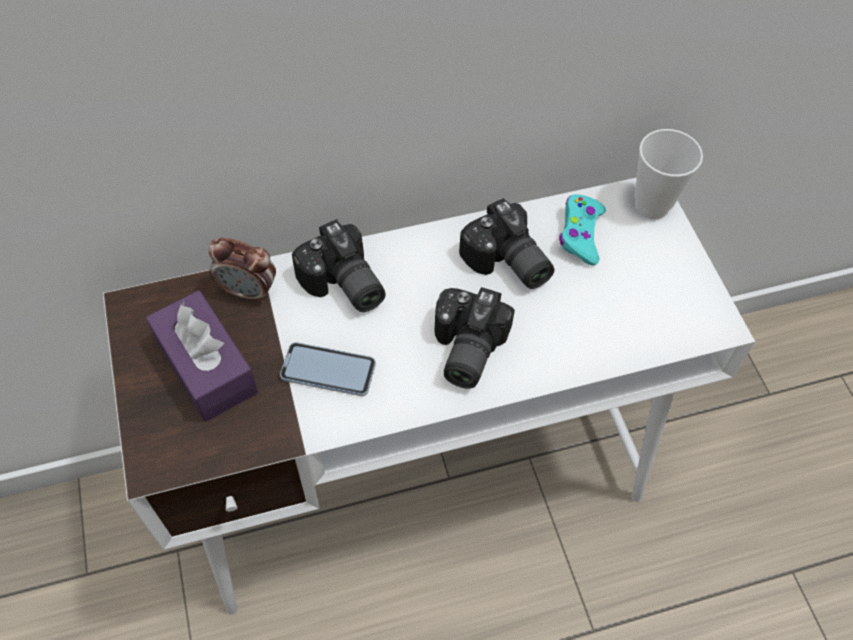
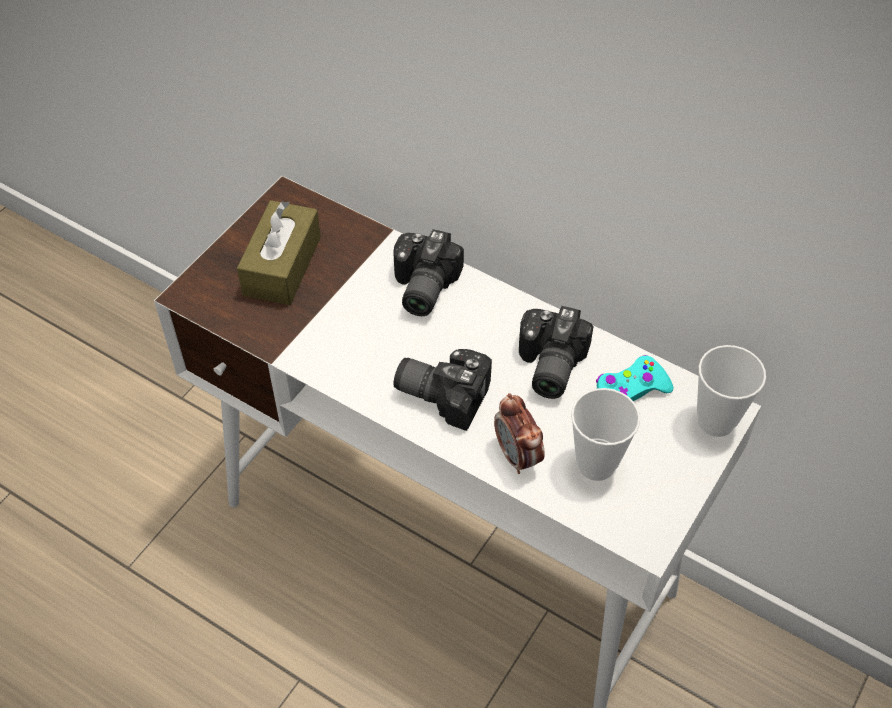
camera: 50 degrees right, 5 degrees down
(206, 367) = (282, 266): purple tissue box -> brown tissue box
(248, 291) = (361, 242): alarm clock -> alarm clock (517, 456)
(328, 370) = (345, 329): phone -> none
(463, 349) = (443, 391): camera -> camera turned 45 degrees clockwise
(625, 303) = (596, 464): none -> cup

